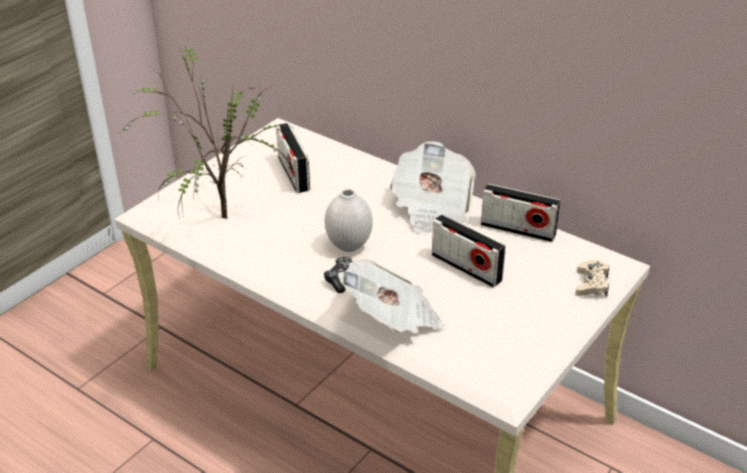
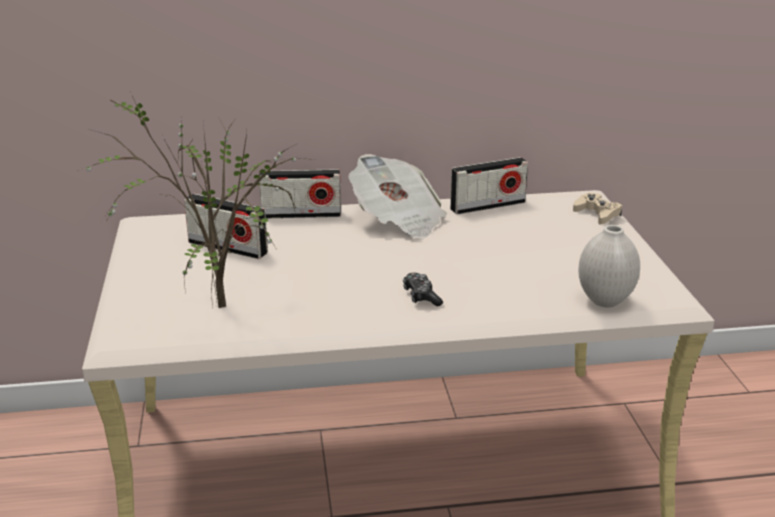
camera: 45 degrees left, 10 degrees down
(349, 245) = (381, 272): white vase -> white vase (605, 300)
(392, 319) = (514, 300): newspaper -> none
(466, 267) = (499, 244): radio -> radio (301, 214)

